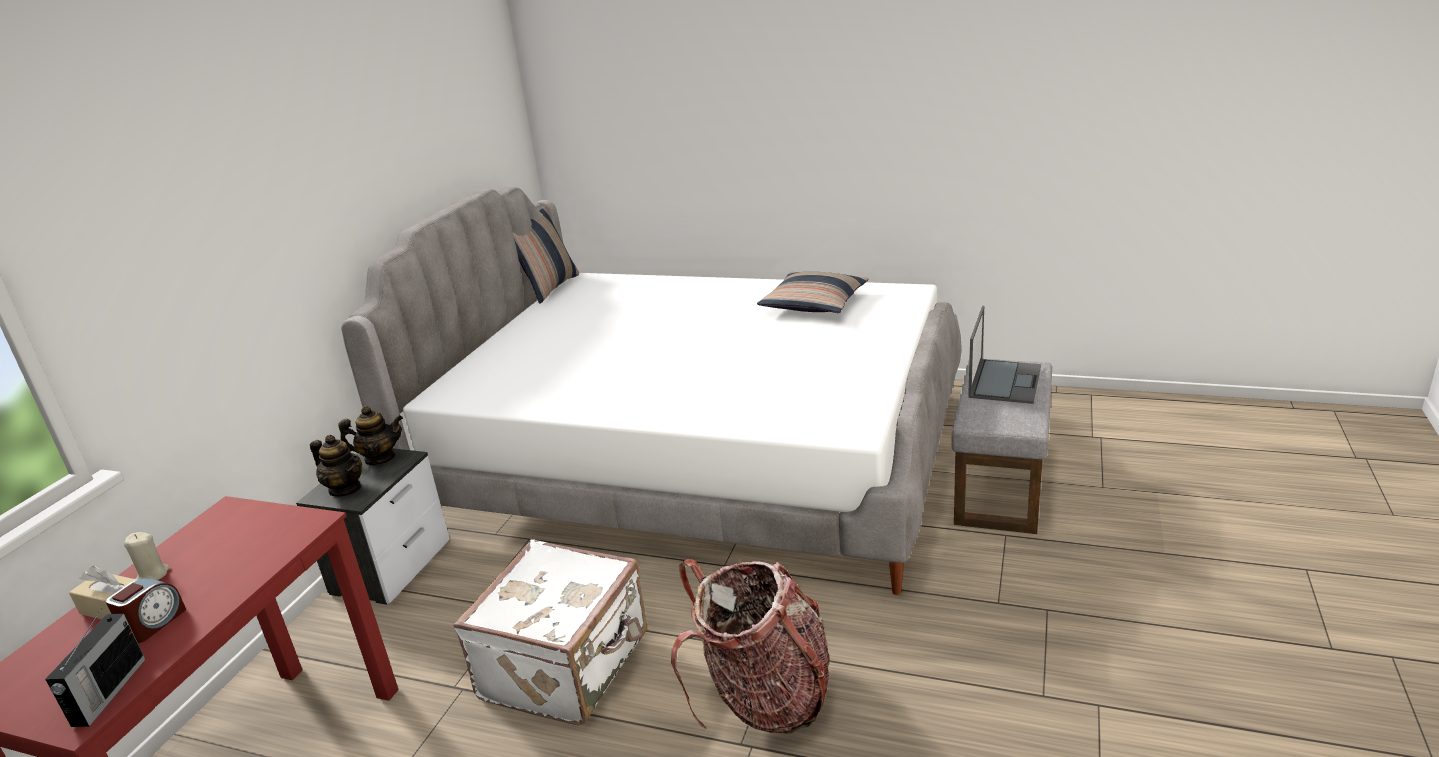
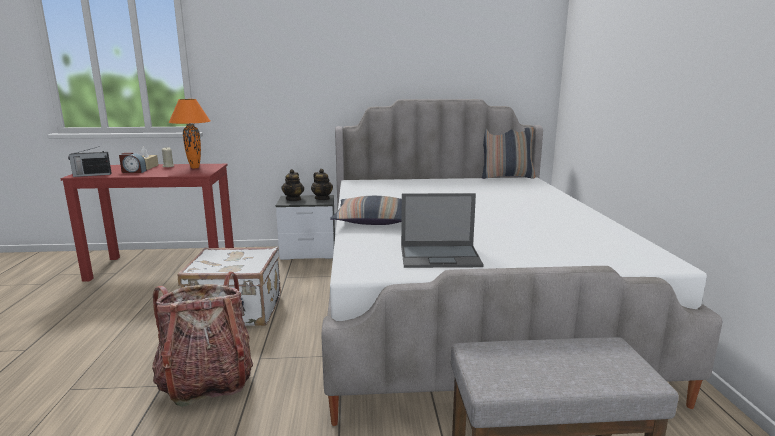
camera: 65 degrees right, 10 degrees down
(225, 535) = (195, 167): none -> orange table lamp
(814, 304) = (578, 234): pillow -> pillow (373, 220)
(1004, 381) = (584, 361): laptop -> laptop (441, 256)

